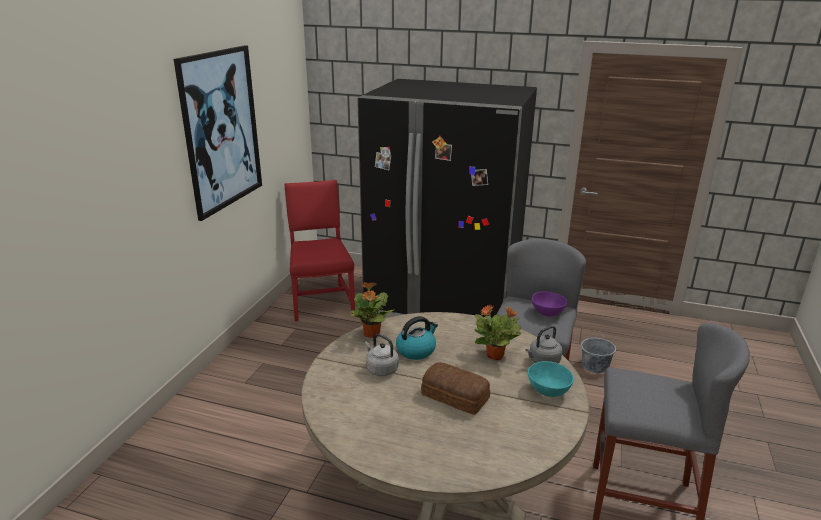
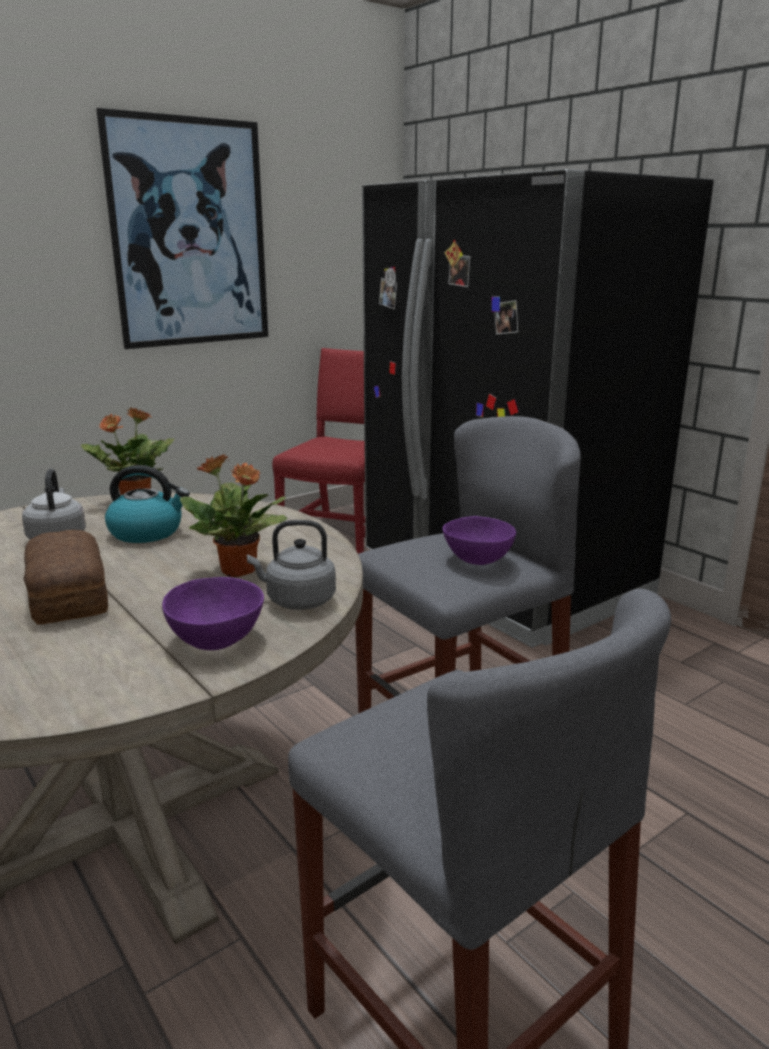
camera: 35 degrees right, 5 degrees down
(547, 390) = (216, 638): turquoise bowl -> purple bowl
(595, 366) = (674, 749): grey bucket -> none

